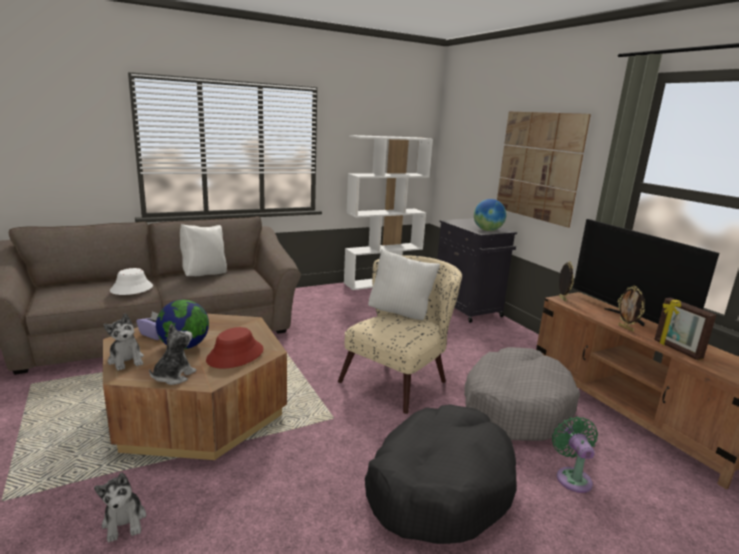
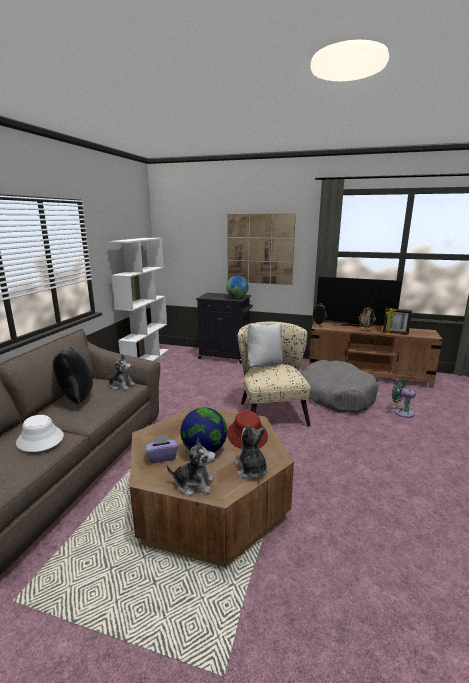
camera: 45 degrees left, 0 degrees up
(124, 521) = (319, 591): plush toy -> plush toy (121, 385)
(204, 275) = (75, 399): white pillow -> black pillow
(439, 486) = (381, 448): black dog bed -> none

